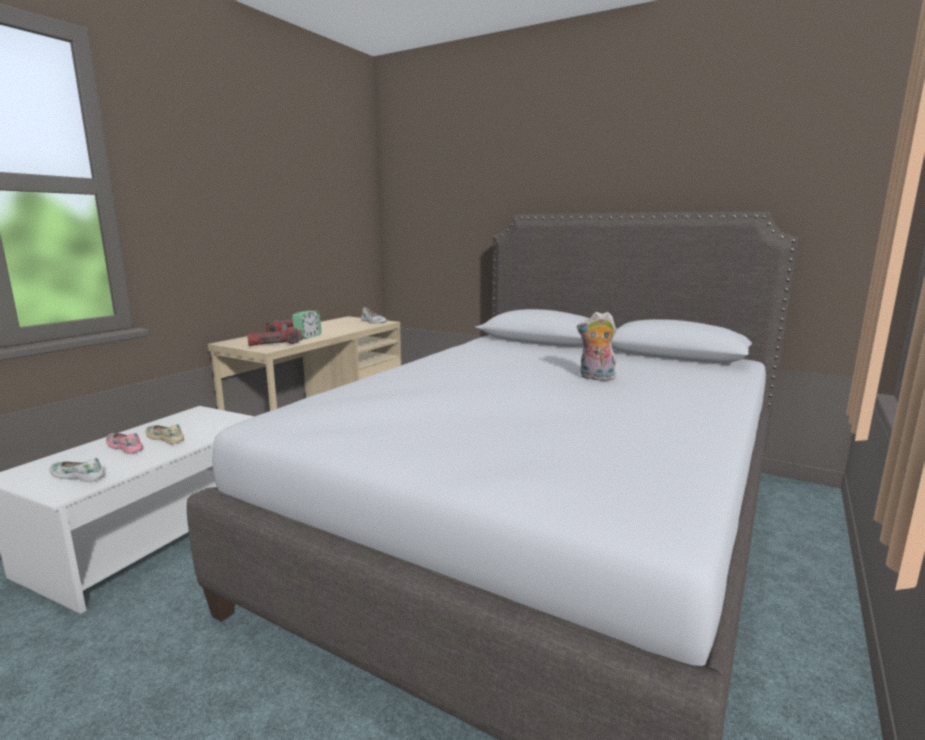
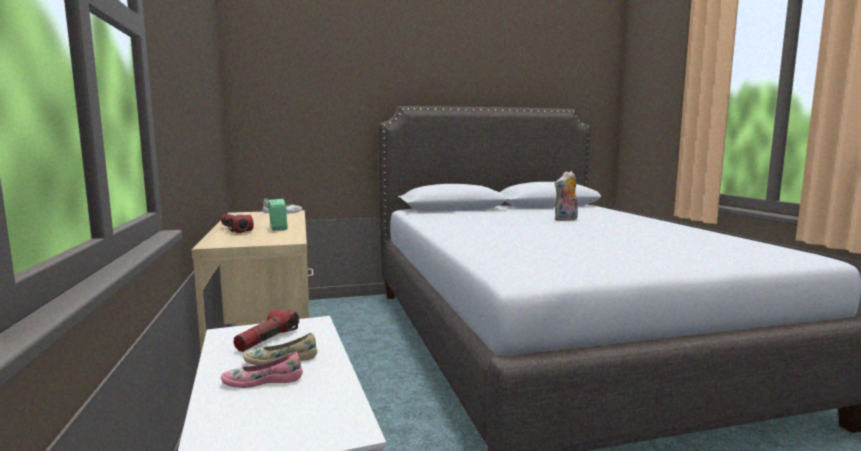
camera: 45 degrees left, 5 degrees down
(78, 476) = (307, 416): white shoe -> none
(275, 344) = (280, 237): flashlight -> flashlight (267, 339)

